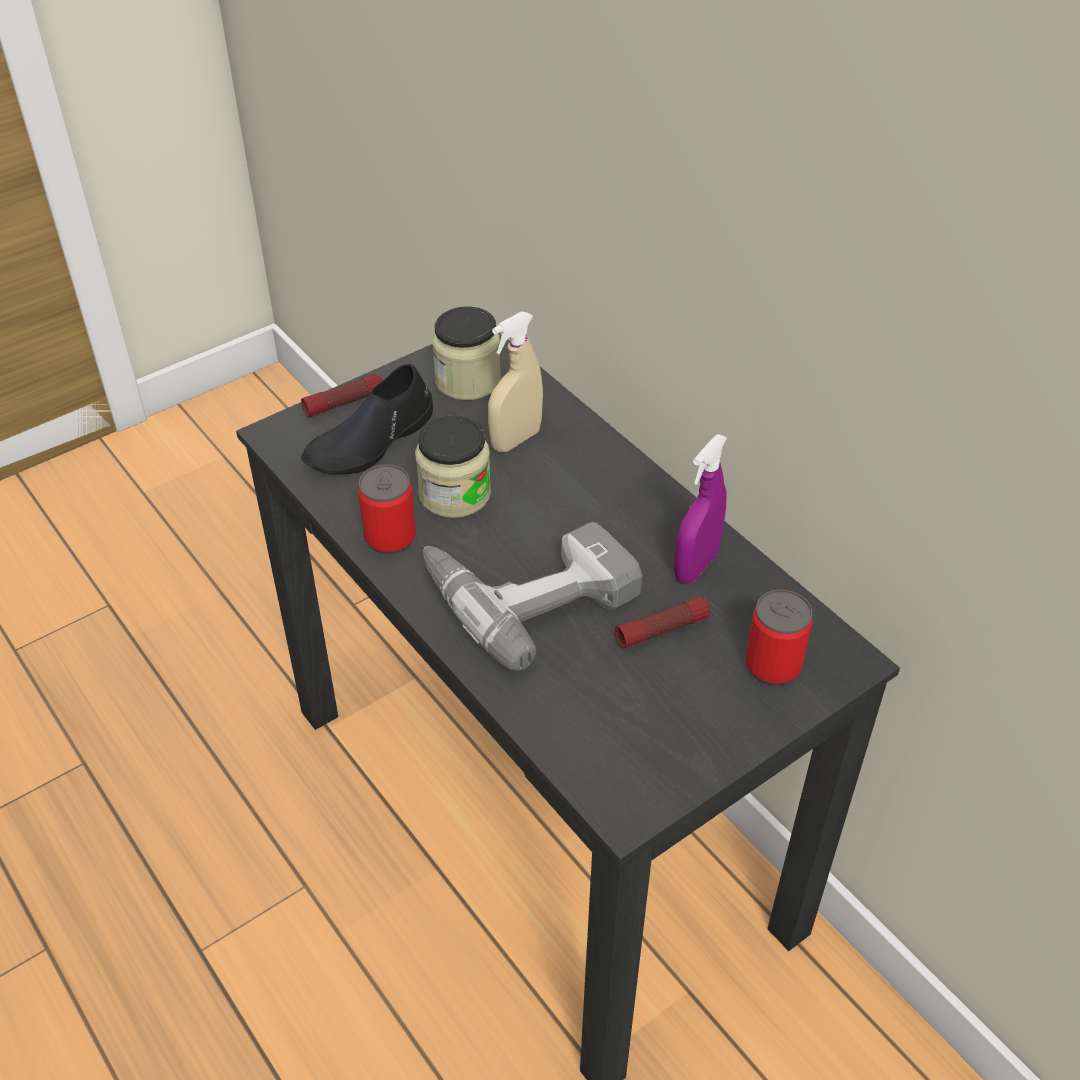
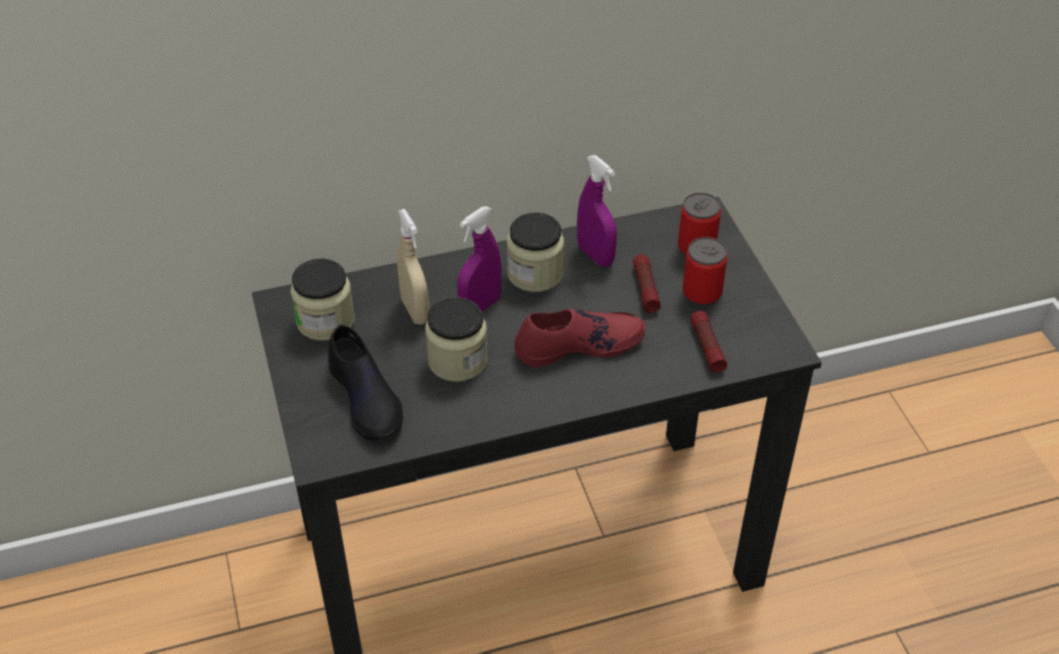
camera: 70 degrees left, 0 degrees up
(344, 403) = (305, 404): flashlight -> flashlight (707, 347)
(390, 537) = (487, 409): can -> can (701, 293)
(528, 590) = (579, 345): power drill -> red shoe
(548, 489) = (480, 307): none -> purple spray bottle
(630, 520) = (535, 273): none -> jar

